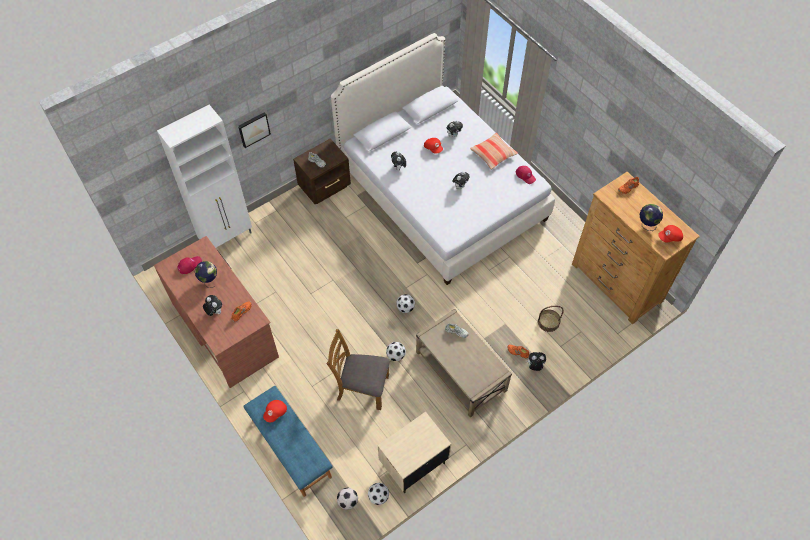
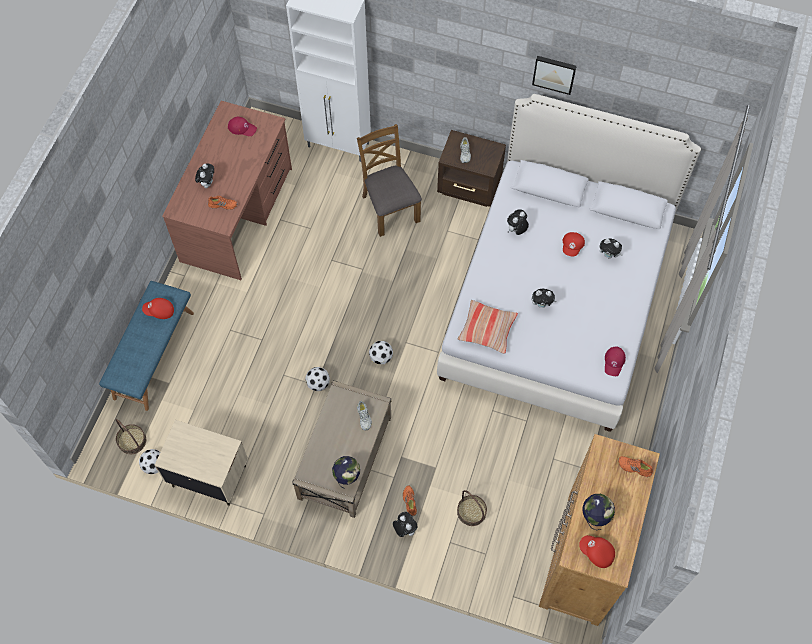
camera: 55 degrees right, 5 degrees up
(209, 280) = (237, 155): globe -> globe (347, 477)
(253, 129) = (413, 63): picture -> picture (554, 73)
(348, 501) = (132, 441): football -> basket
(362, 388) = (259, 376): brown chair -> brown chair (389, 208)
(493, 154) = (616, 311): pillow -> pillow (487, 329)

